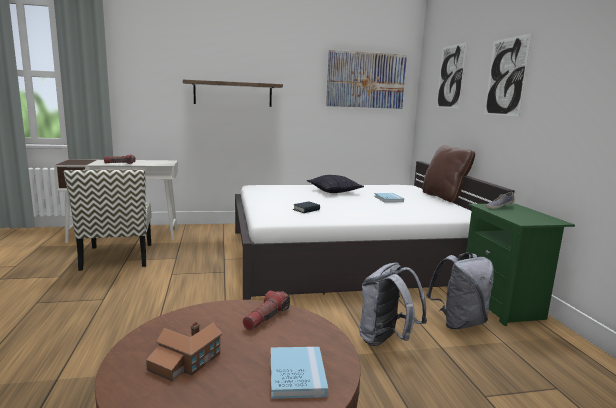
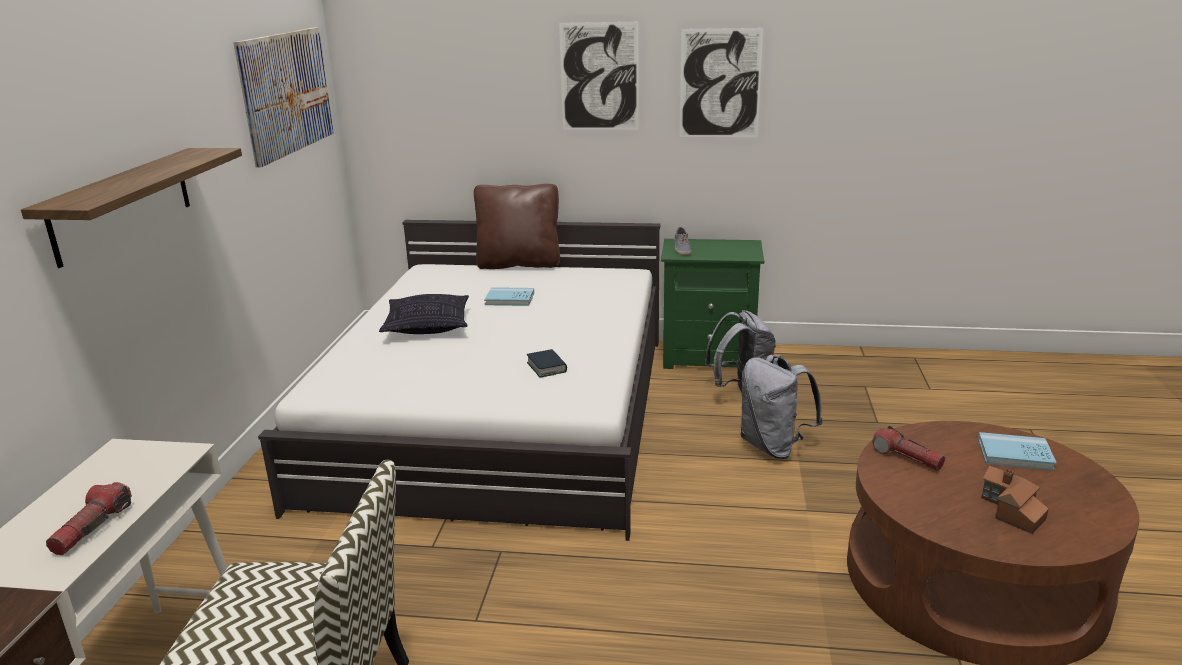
camera: 70 degrees left, 10 degrees up
(450, 76) = (452, 70): picture -> picture (720, 84)

